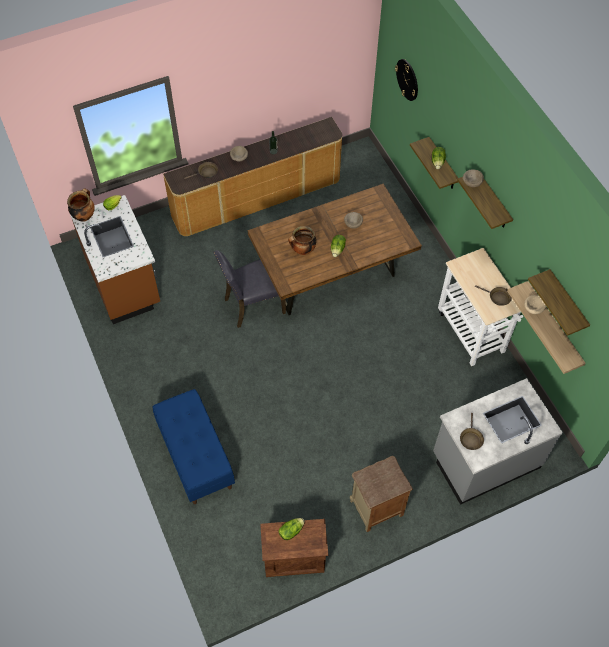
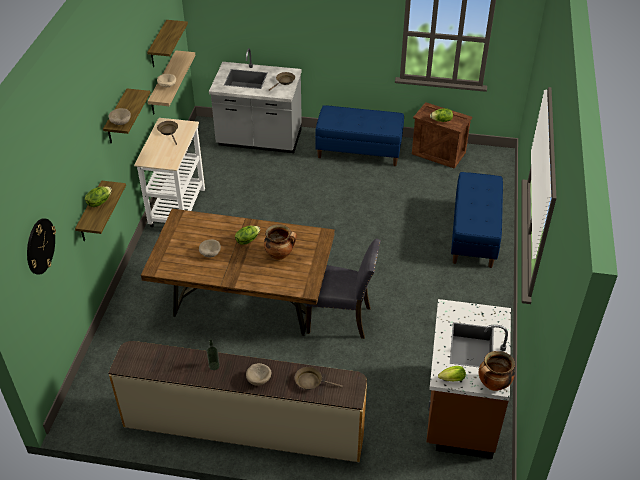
camera: 145 degrees left, 15 degrees down
(376, 507) = (359, 151): beige nightstand -> blue bench

